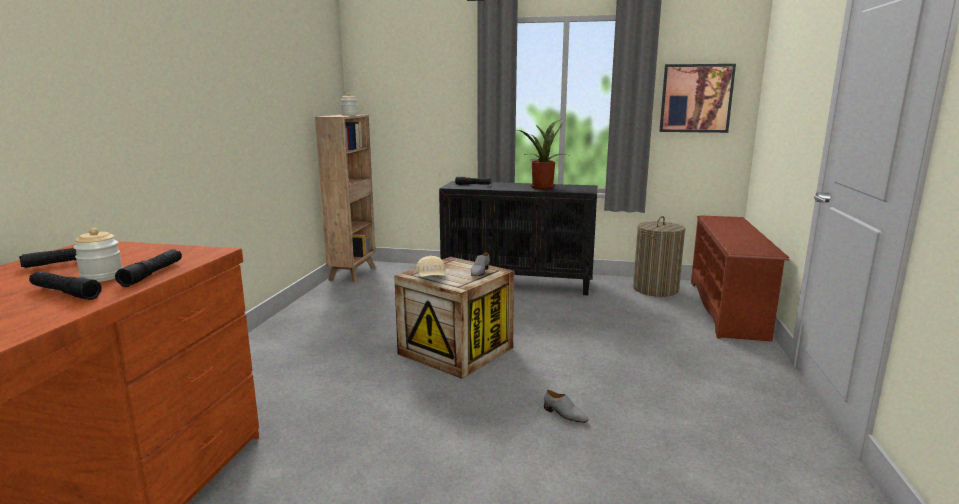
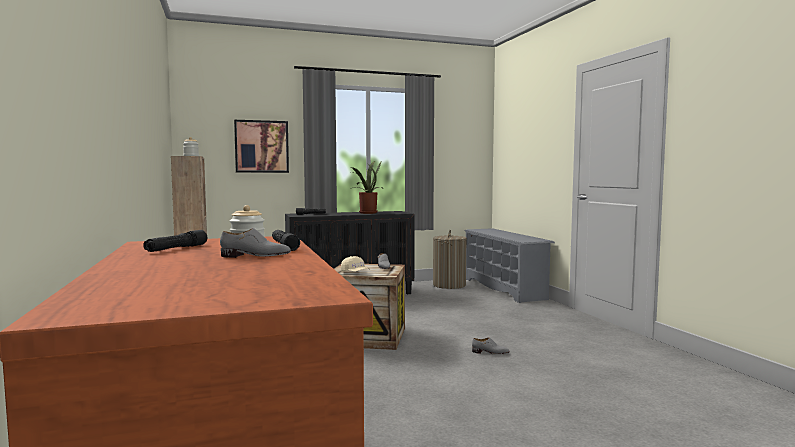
camera: 30 degrees left, 10 degrees down
(65, 293) = (255, 256): black flashlight -> grey shoe
(696, 98) = (456, 148): picture -> picture (261, 146)
(728, 309) = (504, 288): brown shoe rack -> grey shoe rack

